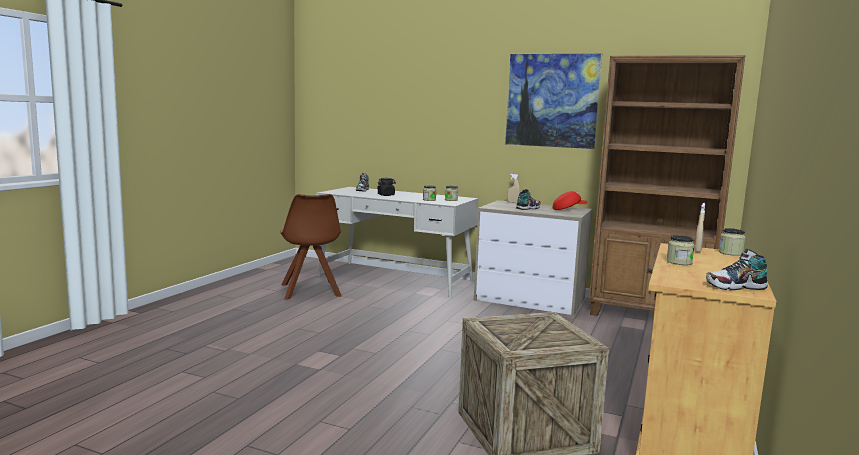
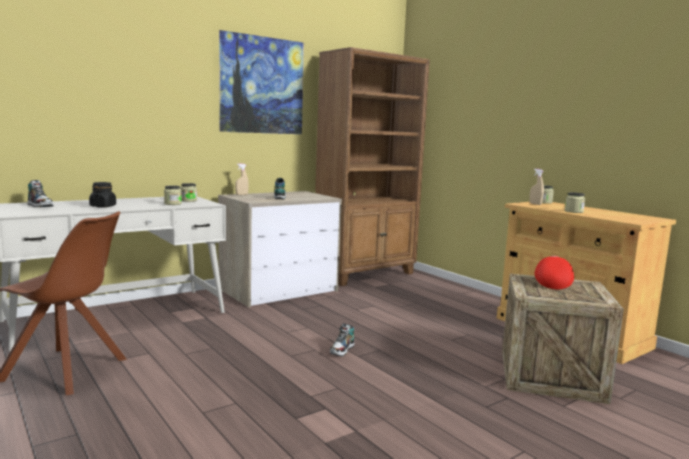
camera: 60 degrees left, 0 degrees up
(568, 209) = (301, 194): red cap -> red cap (552, 283)
(735, 287) = (646, 217): shoe -> shoe (342, 350)

